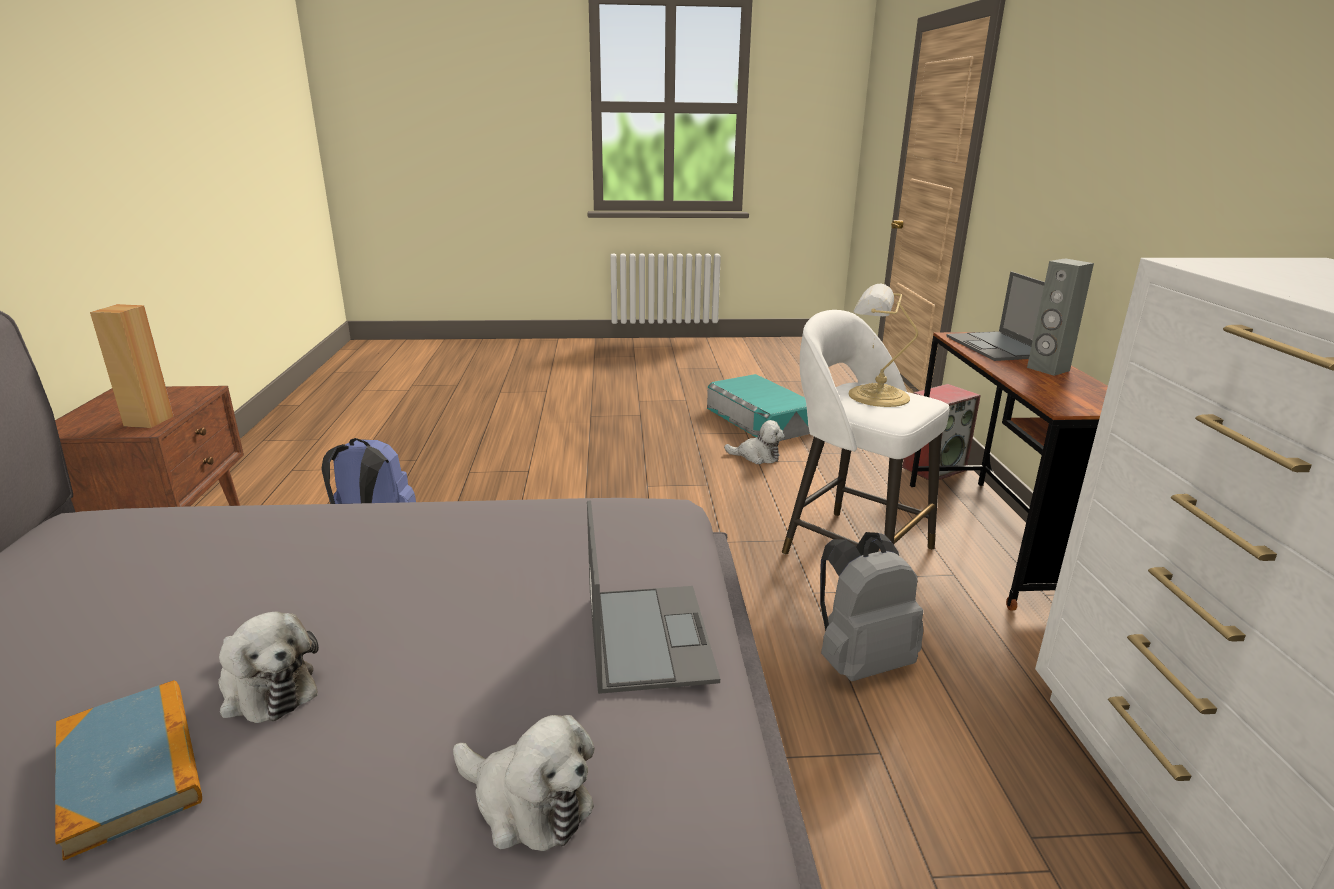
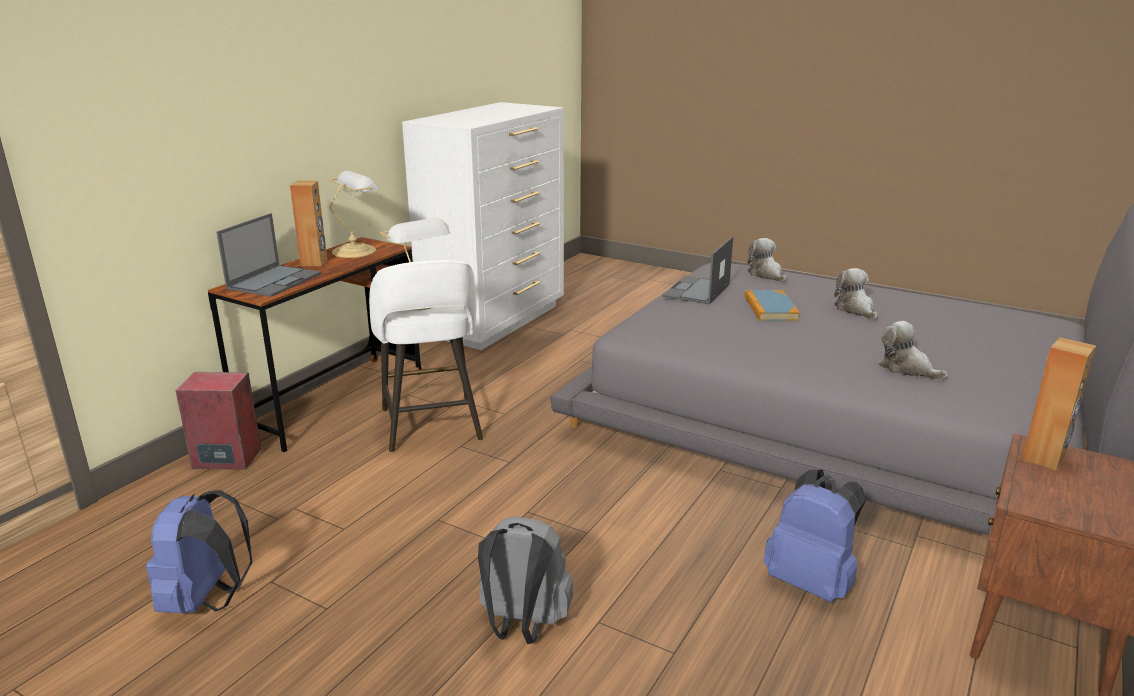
camera: 145 degrees left, 0 degrees up
(130, 768) = (896, 303): book -> book (770, 308)
(757, 456) = (332, 536): plush toy -> plush toy (906, 369)
(760, 419) = (206, 600): turquoise storage box -> blue backpack
(860, 661) = (536, 382): grey backpack -> grey backpack (523, 625)
(1047, 369) = (314, 262): grey speaker -> brown speaker
(1076, 392) = (356, 250): none -> table lamp

